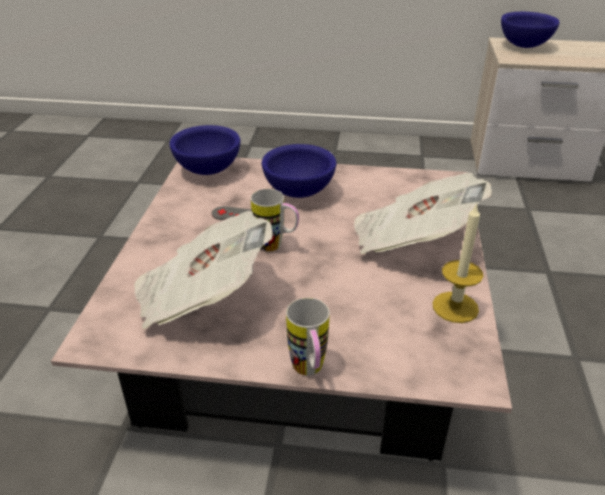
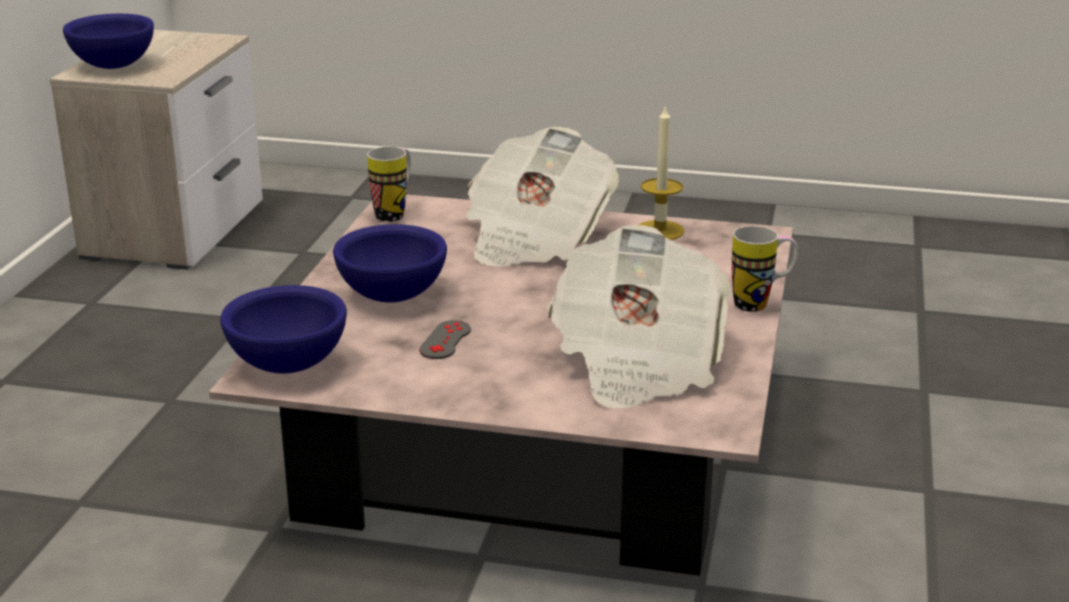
camera: 85 degrees left, 10 degrees down
(276, 246) = (532, 314): mug -> mug (395, 213)

